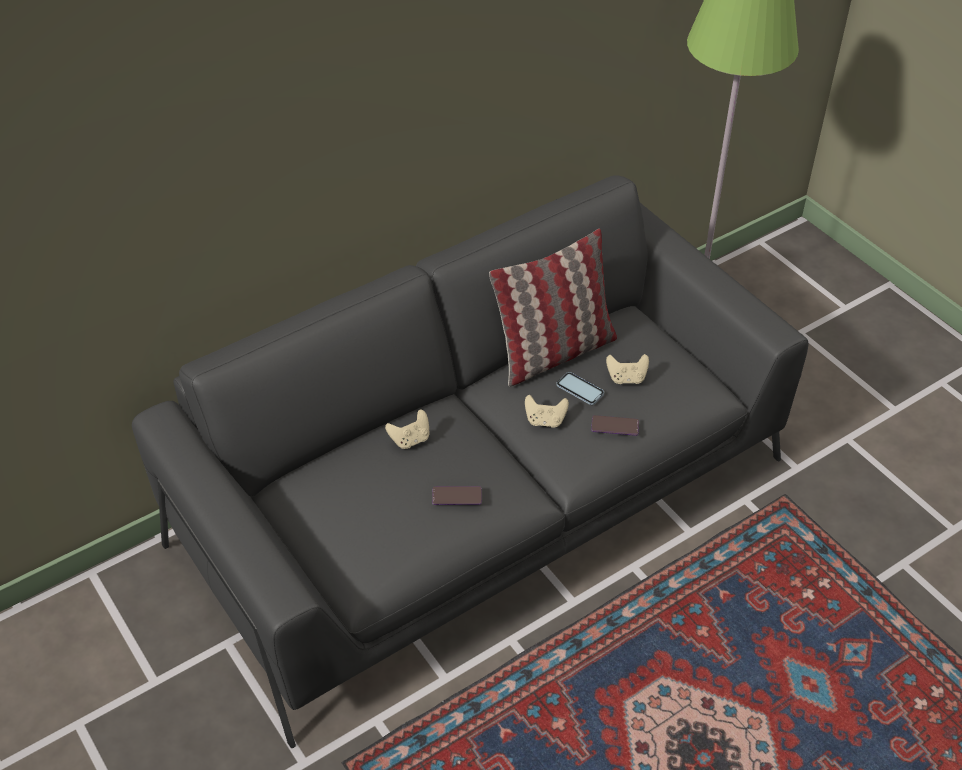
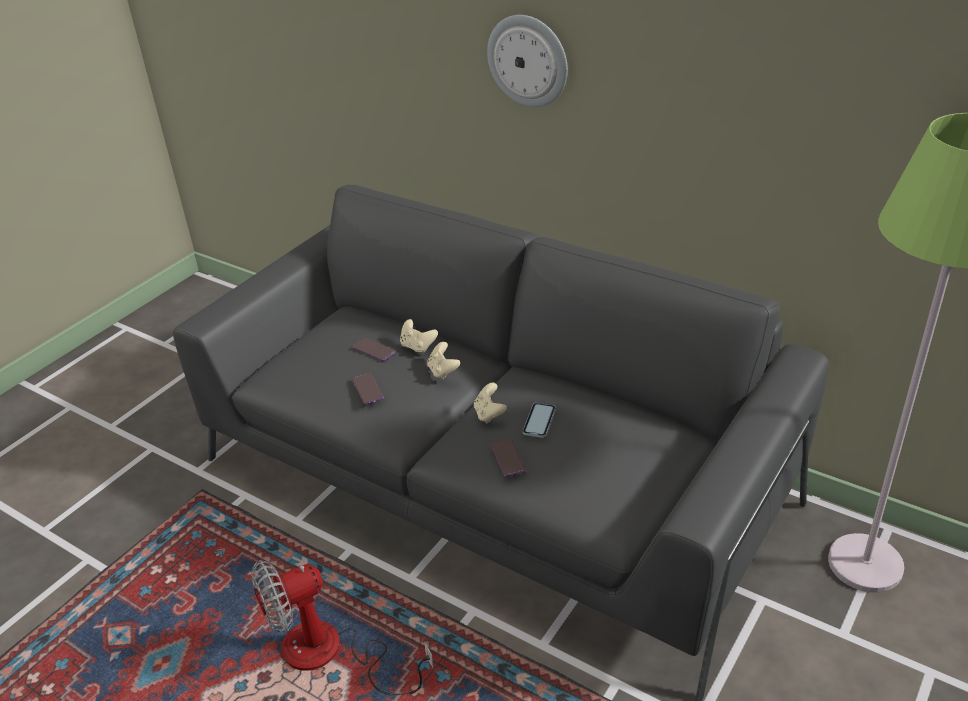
camera: 70 degrees right, 10 degrees down
(350, 112) = (528, 60): none -> wall clock
(394, 474) = (374, 350): none -> phone
(554, 352) = (582, 395): pillow -> none
(626, 378) = (577, 447): beige game controller -> beige game controller (443, 371)
(636, 687) = (330, 654): none -> fan

